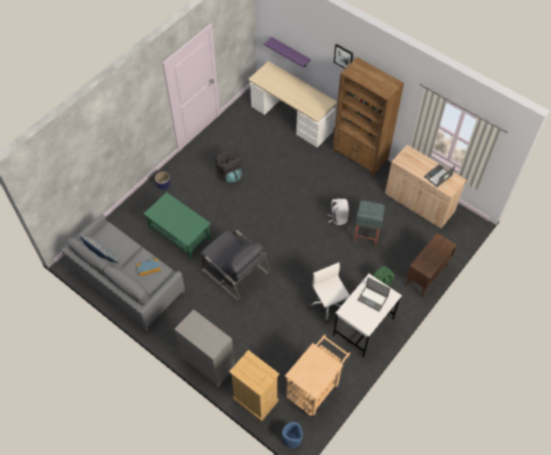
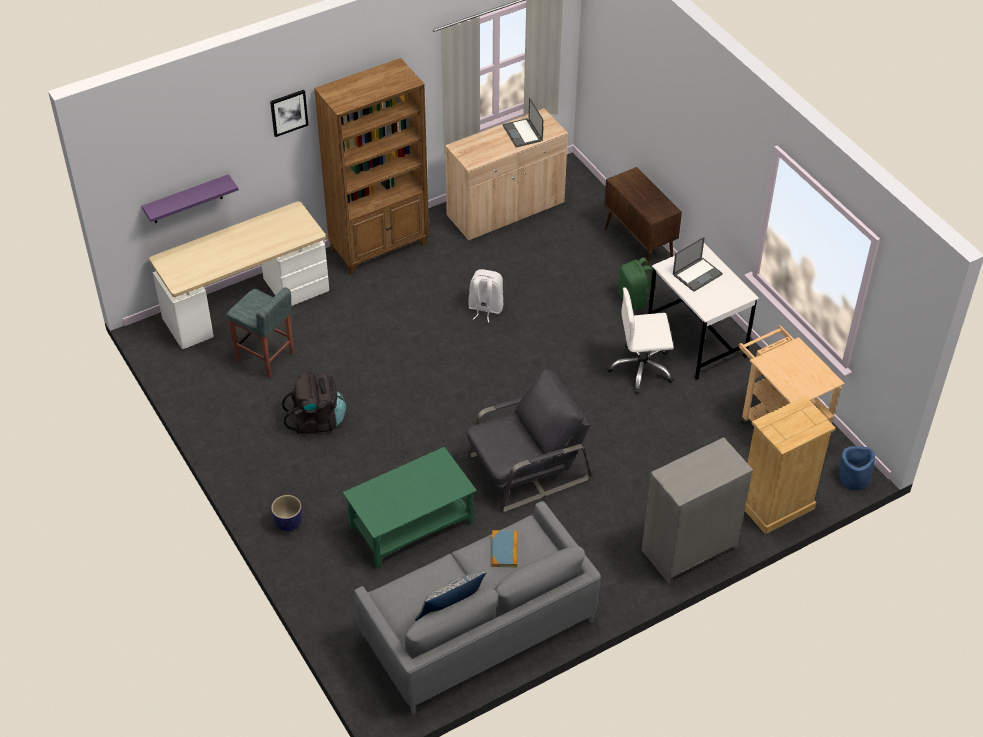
camera: 70 degrees left, 10 degrees down
(366, 234) = (533, 286): grey stool -> grey stool (265, 357)

